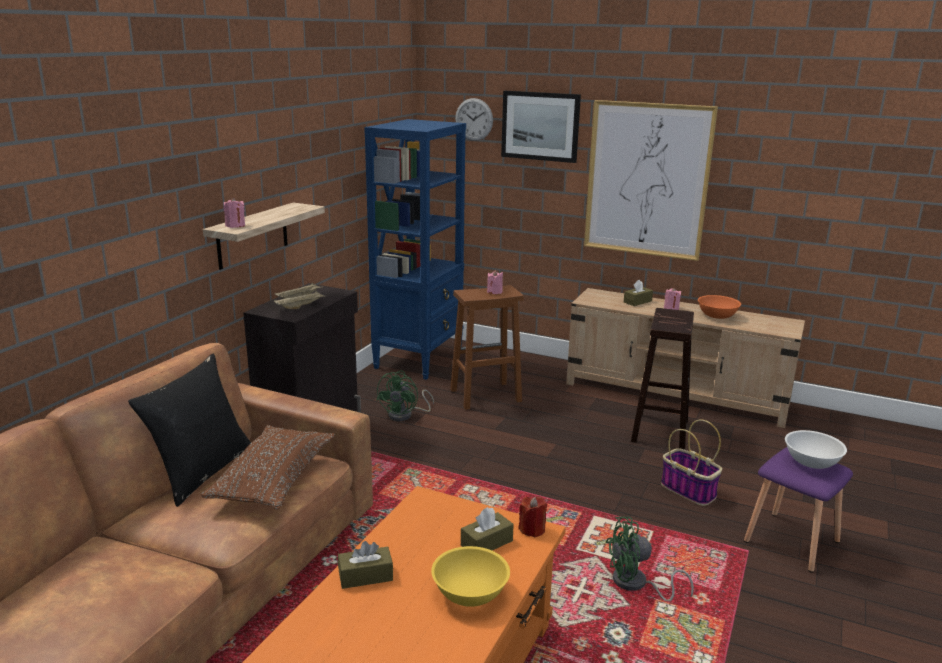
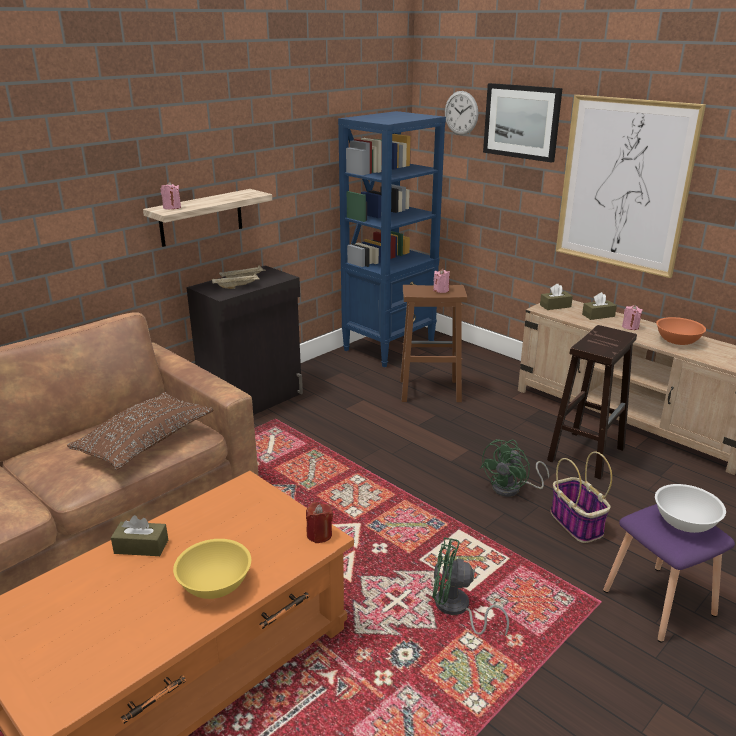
camera: 20 degrees right, 5 degrees up
(201, 471) = (101, 424): black pillow -> none
(405, 415) = (344, 398): green fan -> green fan (512, 489)
(486, 543) = (267, 539): brown tissue box -> brown tissue box (555, 306)

